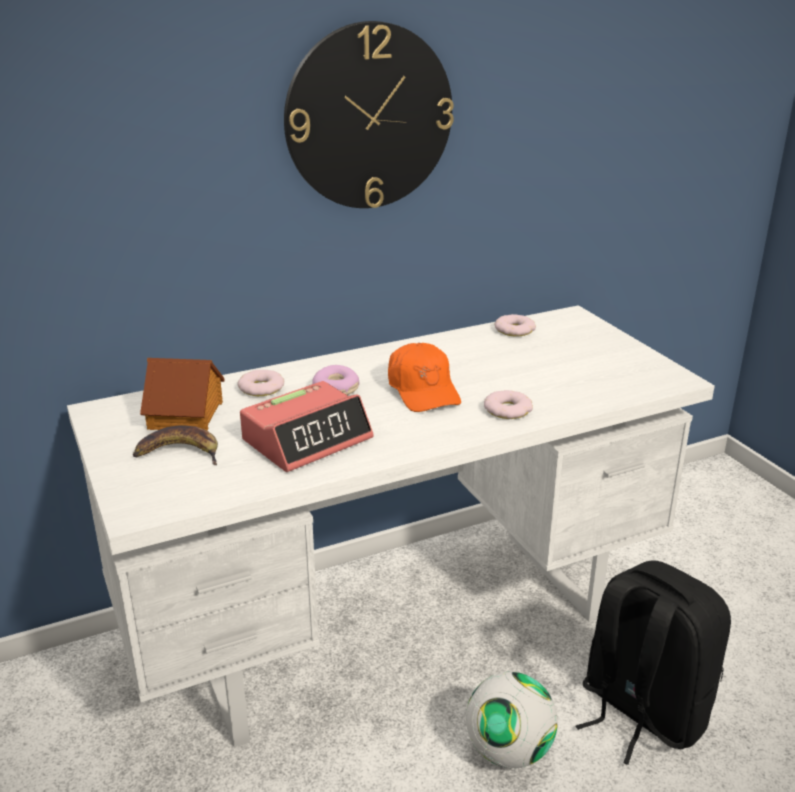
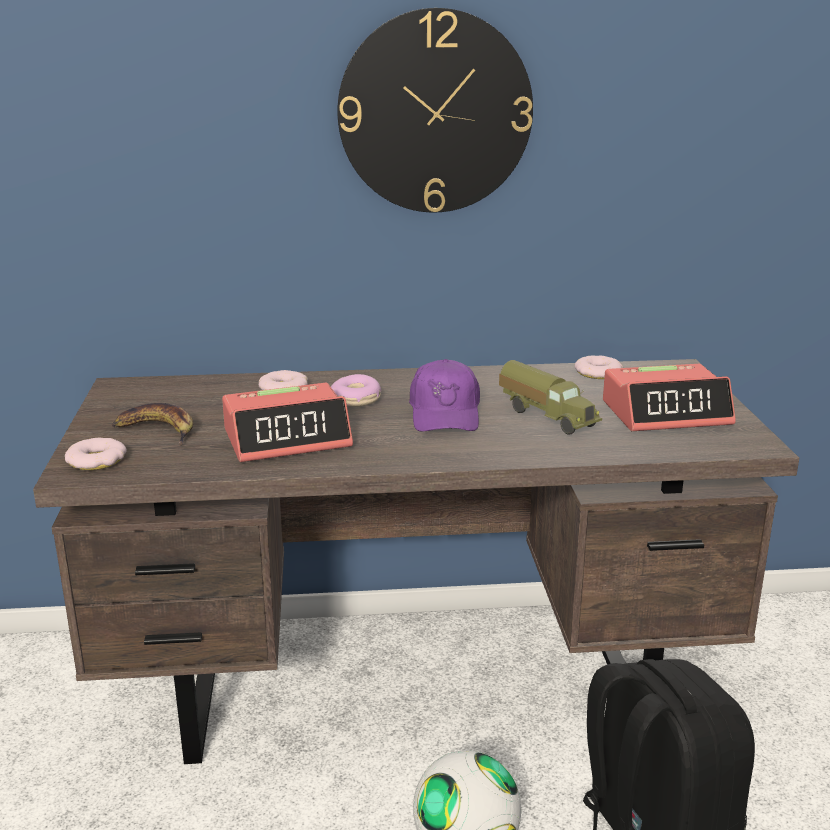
camera: 20 degrees right, 5 degrees down
(187, 415) = (193, 401): toy house -> none
(399, 623) = (418, 685): white desk -> brown desk
(423, 390) = (445, 413): orange cap -> purple cap
(507, 379) = (548, 416): none -> toy truck
(507, 409) = (522, 444): donut -> donut (96, 460)
(594, 361) = (666, 413): none -> alarm clock

